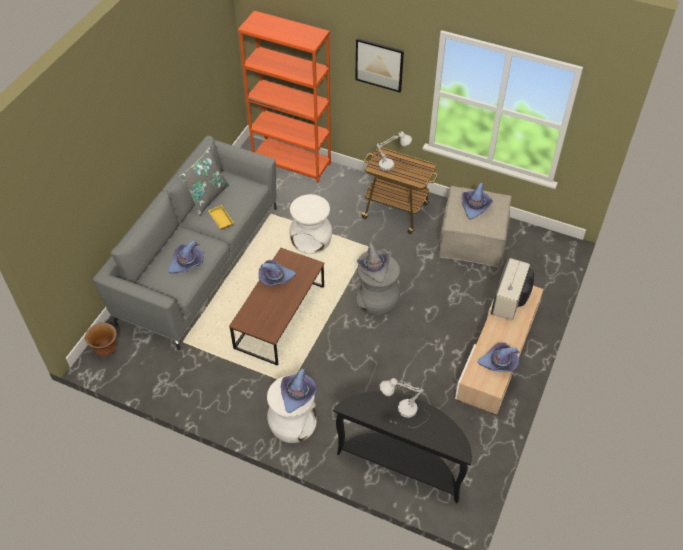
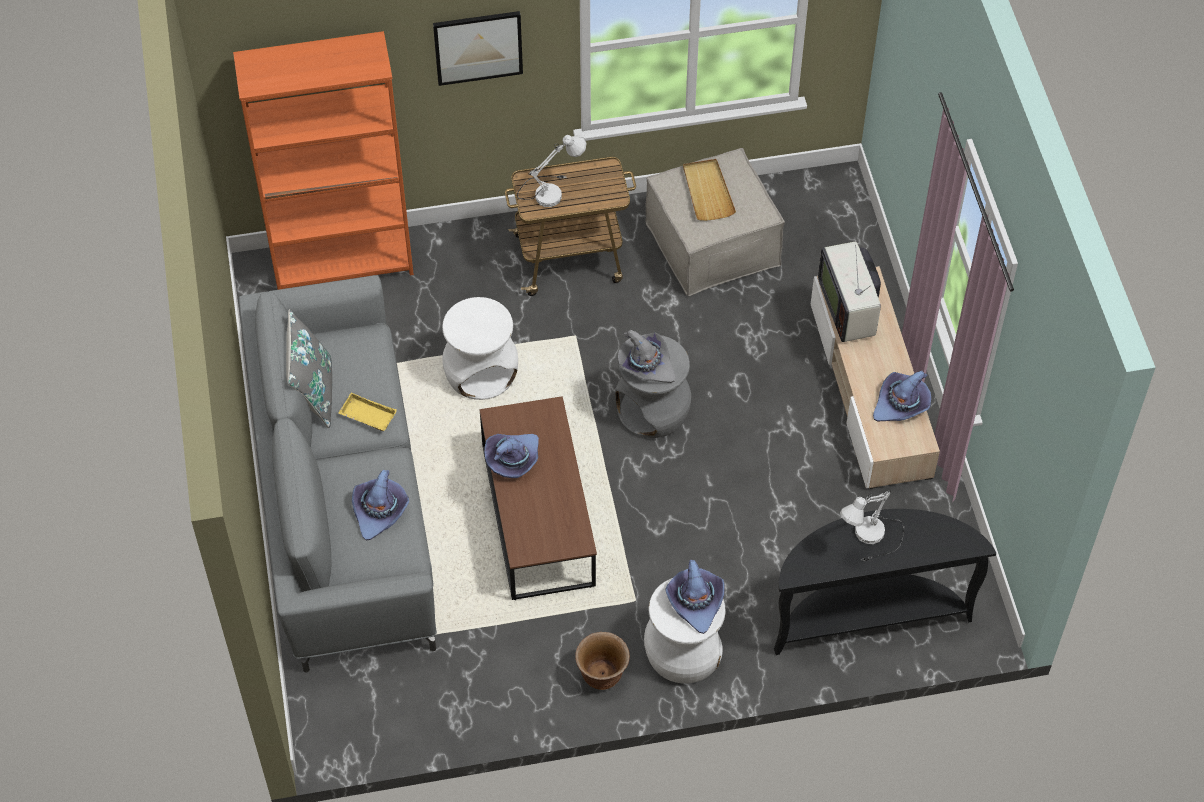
camera: 35 degrees left, 5 degrees up
(106, 349) = (324, 714): brown planter -> brown planter (602, 675)
(475, 206) = (707, 191): purple hat -> beige tray

